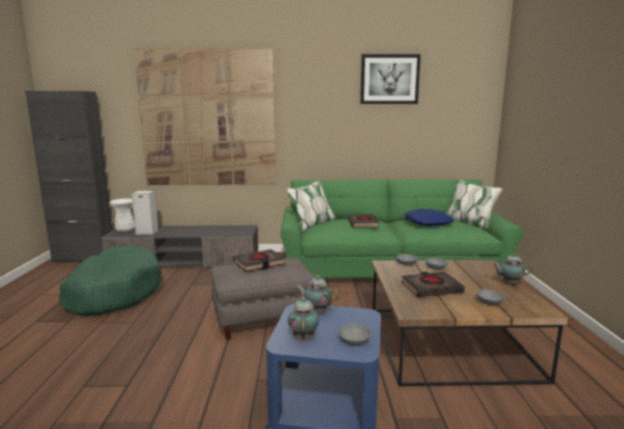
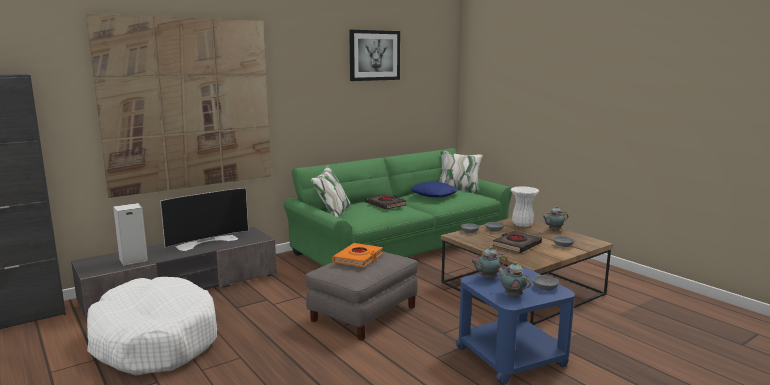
camera: 35 degrees left, 0 degrees up
(113, 292) = (154, 341): green dog bed -> white dog bed
(125, 230) = (95, 264): white vase -> white vase (523, 225)
(208, 229) = (207, 241): none -> television
(259, 263) = (358, 258): black book -> orange book

